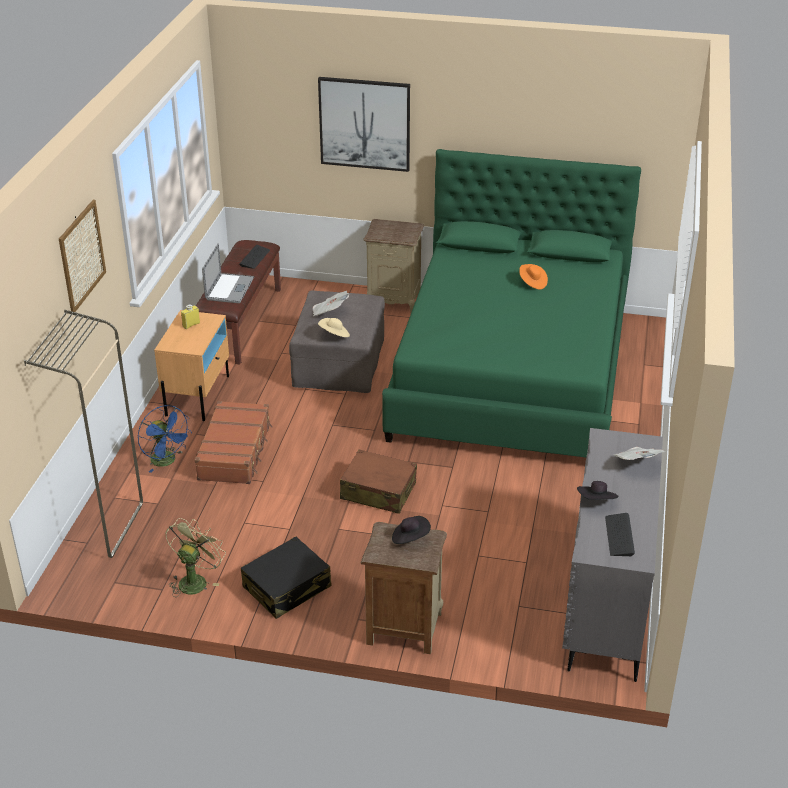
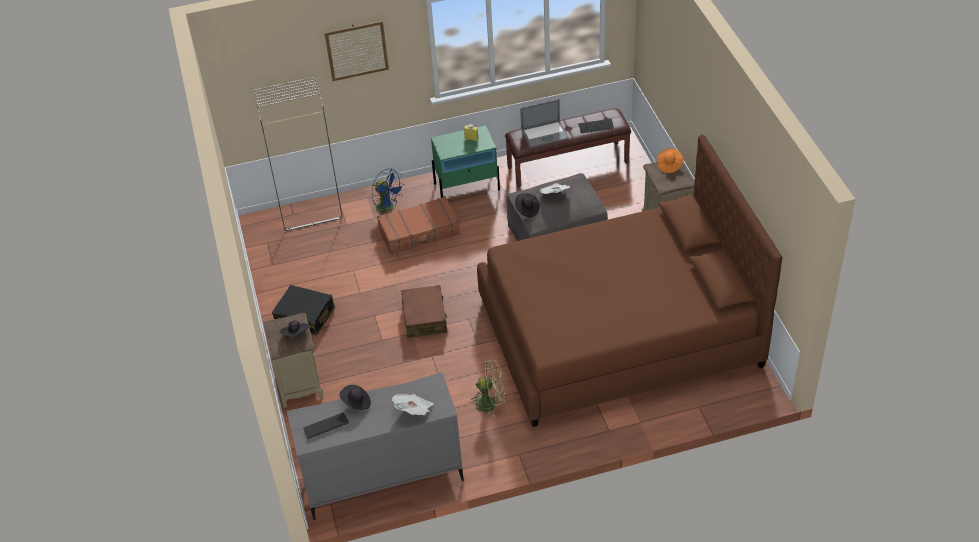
camera: 65 degrees right, 10 degrees up
(167, 461) = (388, 208): blue fan -> blue fan turned 75 degrees counterclockwise
(195, 580) = (288, 274): green fan -> green fan (491, 403)
(198, 395) = (467, 186): beige nightstand -> green nightstand
(334, 335) = (527, 210): beige hat -> black hat
(364, 123) = (683, 80): picture -> none
(511, 374) = (619, 331): green bed -> brown bed
(532, 283) = (652, 278): orange hat -> orange hat (669, 165)

